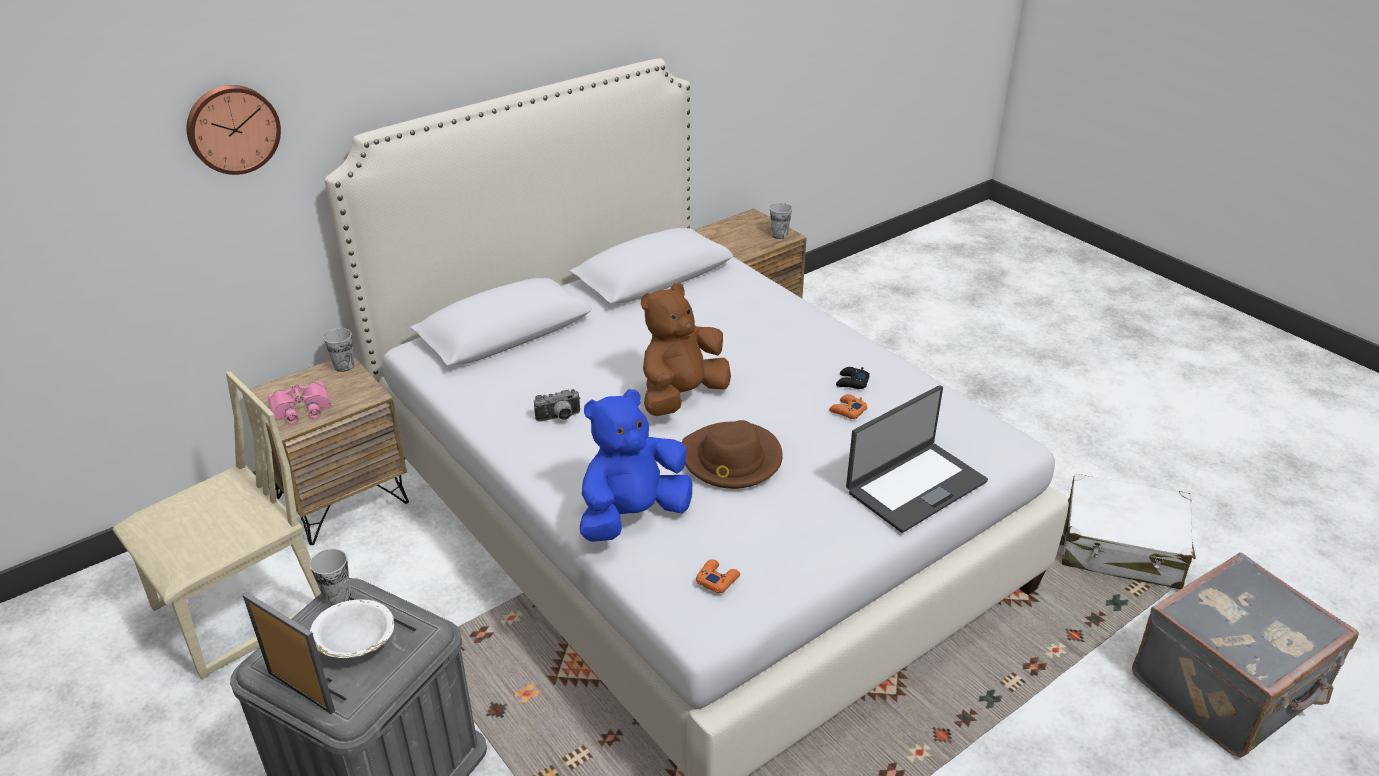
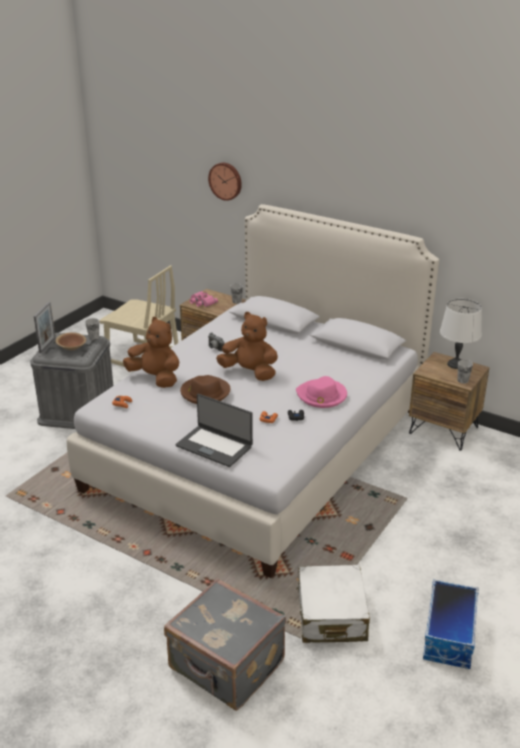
camera: 70 degrees right, 5 degrees down
(356, 643) = (72, 347): white bowl -> brown bowl
(633, 516) = (155, 378): blue plush toy -> brown plush toy
(733, 227) = (456, 364): none -> white table lamp
(798, 344) = (321, 396): none -> pink hat
(1166, 457) = (450, 636): none -> storage box

